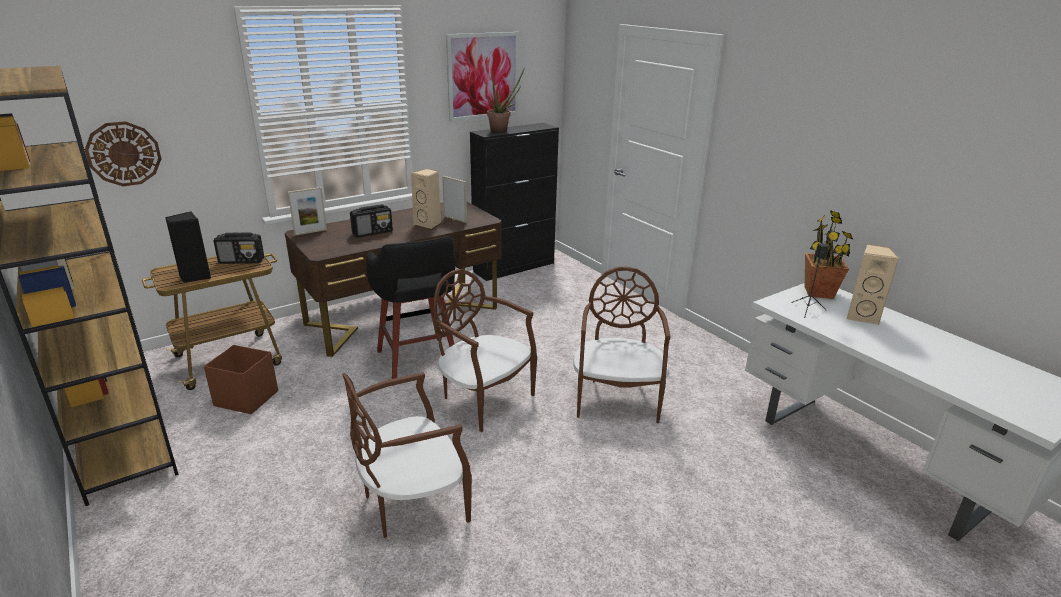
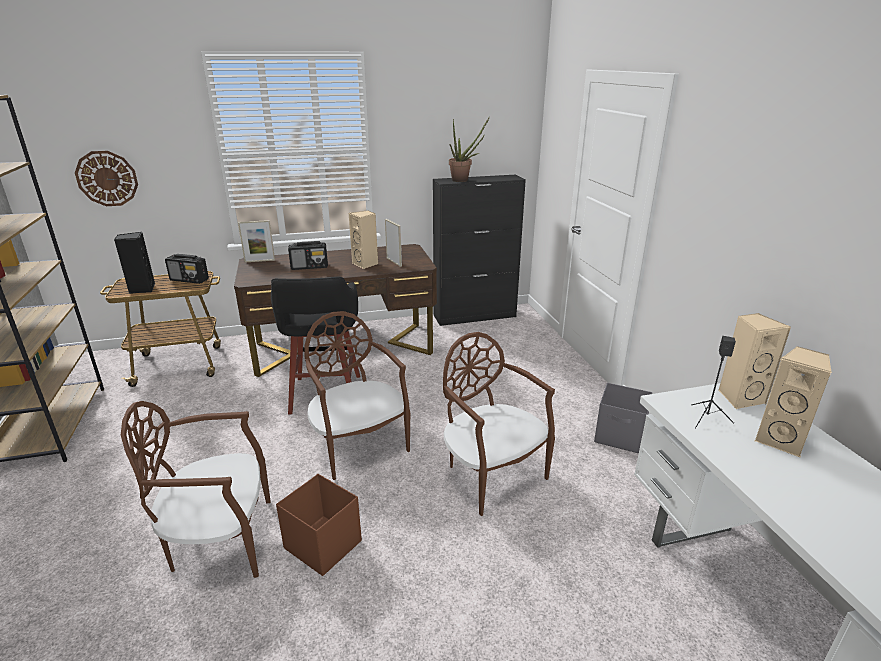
camera: 20 degrees right, 0 degrees up
(246, 398) = (165, 402): brown storage box -> brown storage box (322, 544)
(483, 76) = (450, 124): picture -> none
(617, 399) = (491, 474): brown chair -> brown chair turned 60 degrees counterclockwise
(701, 351) = (620, 436): none -> grey storage box
(819, 292) = (740, 398): potted plant -> beige speaker

